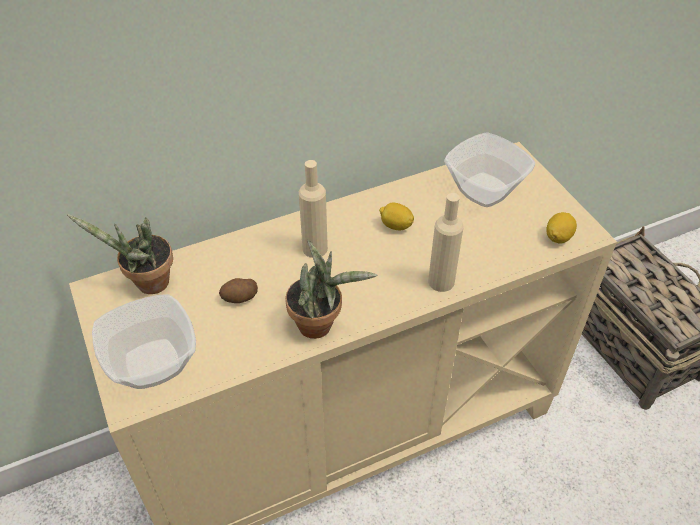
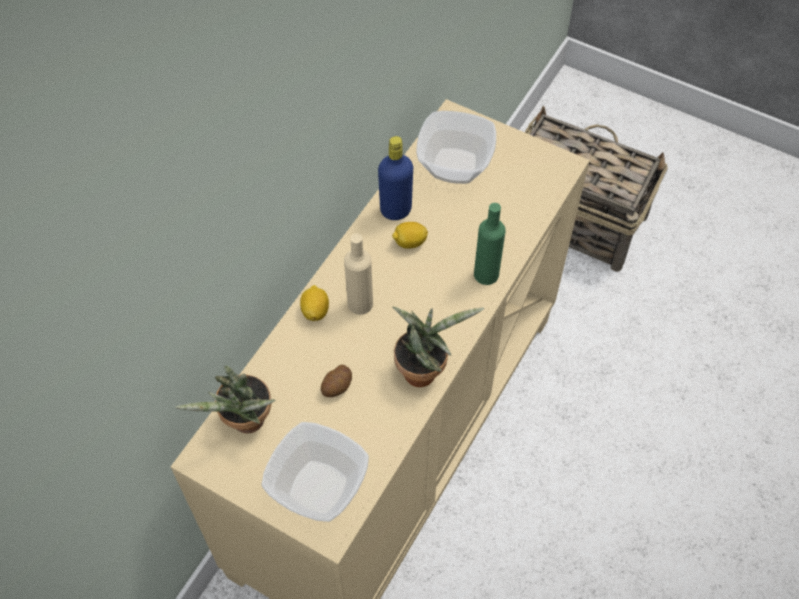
camera: 35 degrees left, 10 degrees up
(405, 198) = (395, 210): none -> blue bottle
(441, 281) = (486, 274): beige bottle -> green bottle
(558, 237) = (544, 180): lemon -> lemon (315, 311)

